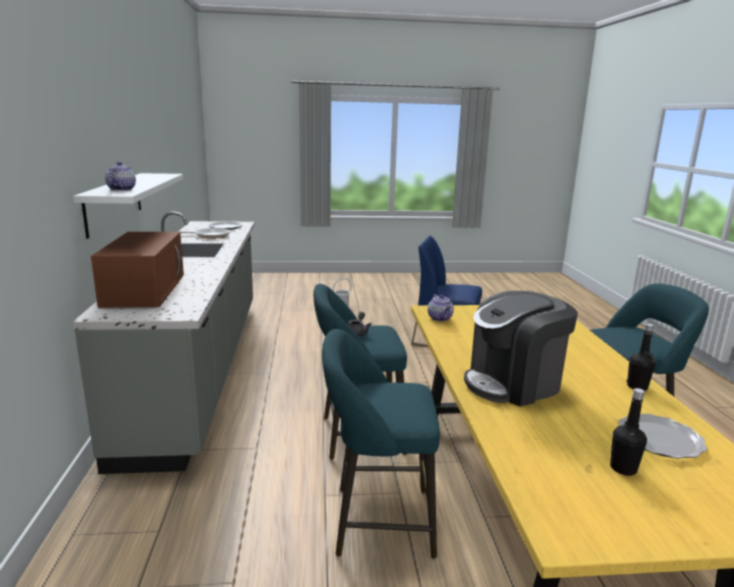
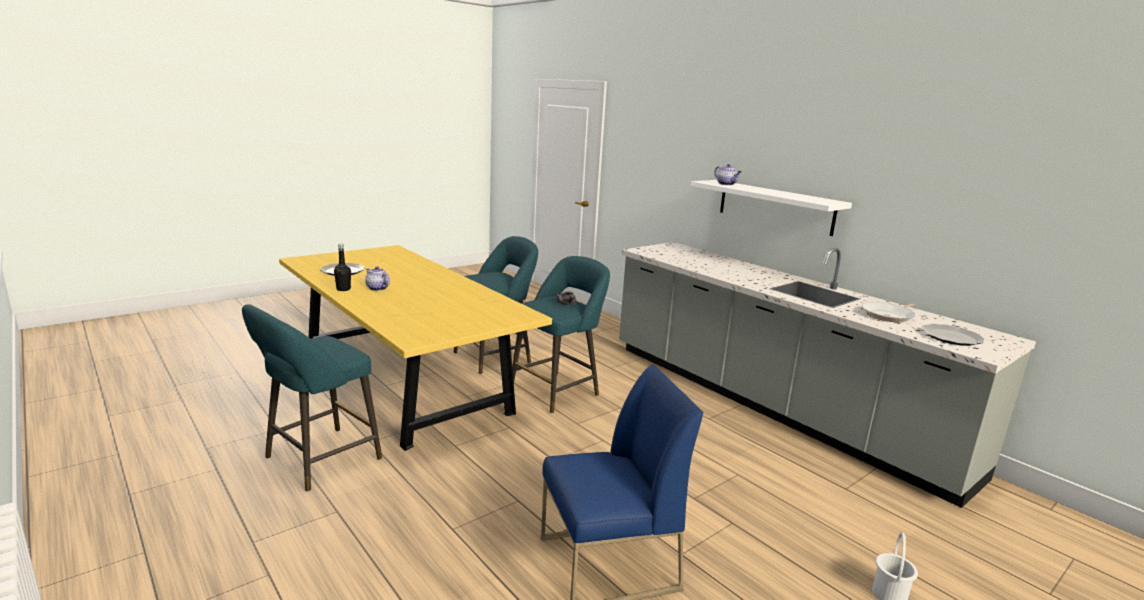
camera: 145 degrees right, 0 degrees up
(144, 289) = (706, 258): brown microwave -> none
(440, 318) = (510, 309): teapot -> teapot (377, 288)
(513, 383) = (425, 279): coffee machine -> none
(623, 468) = (366, 261): black bottle -> none

